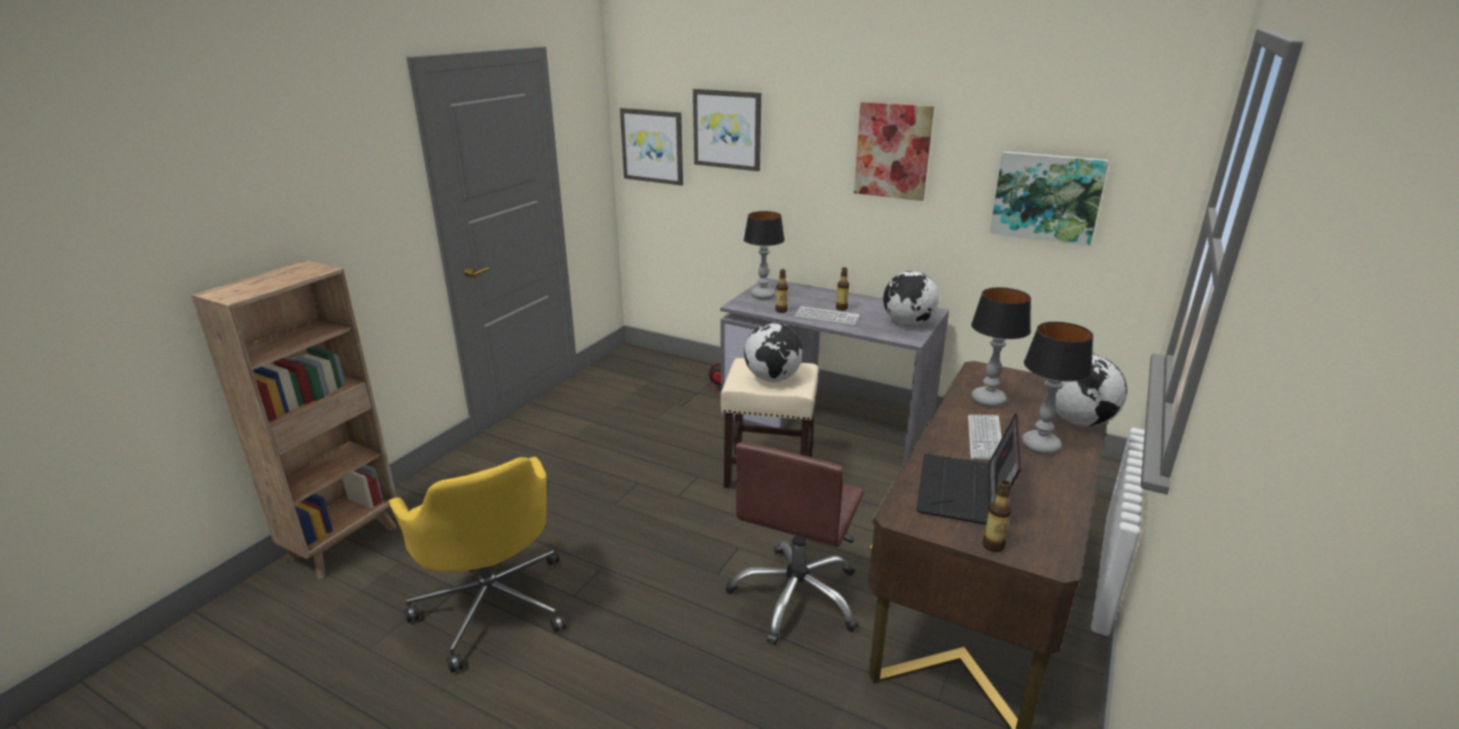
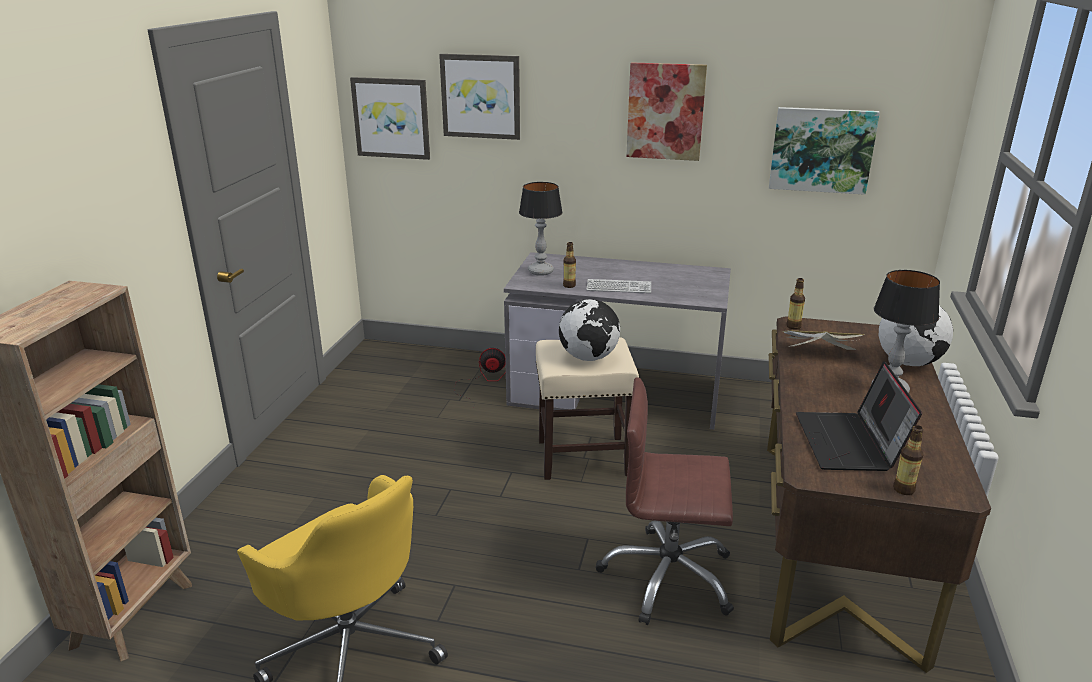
camera: 15 degrees left, 0 degrees up
(796, 596) = (668, 577): brown office chair -> brown office chair turned 90 degrees clockwise
(841, 308) = (628, 277): bottle -> bottle (793, 326)
(907, 323) = (700, 286): globe -> none
(984, 438) = (838, 390): keyboard -> none
(987, 400) = (819, 353): table lamp -> book

